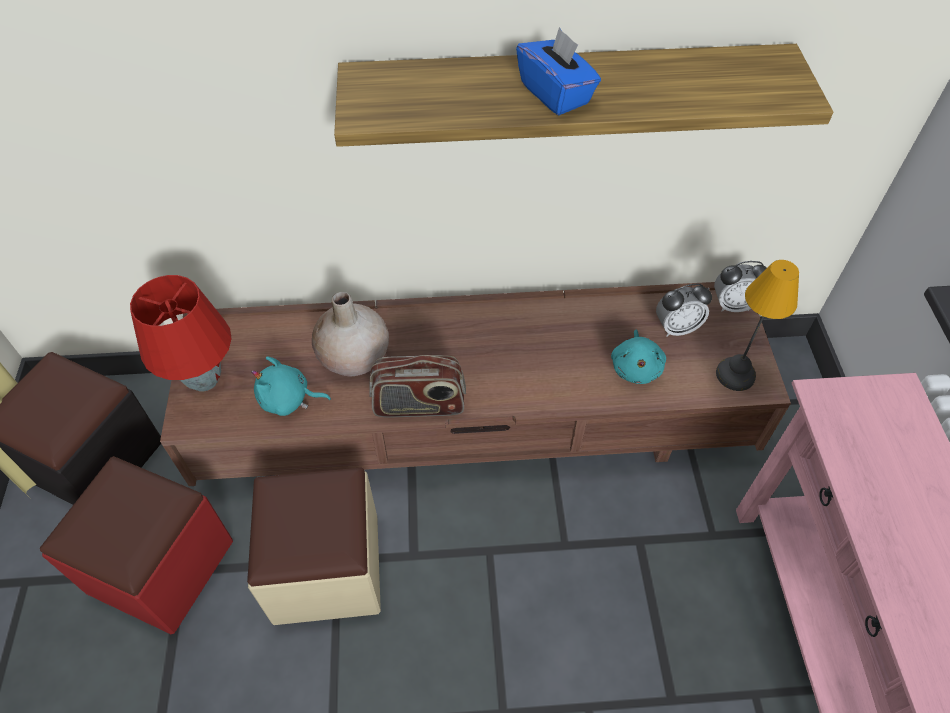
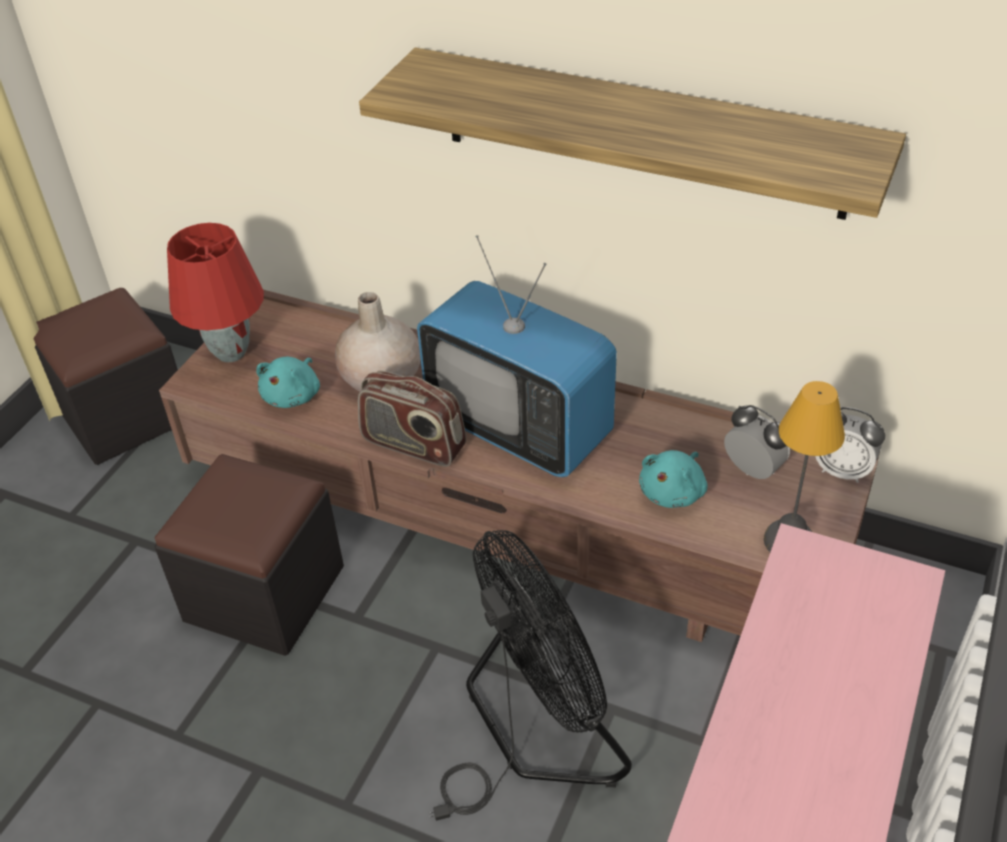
camera: 30 degrees right, 10 degrees down
(161, 566) = (120, 528): red ottoman -> none
(288, 399) = (293, 395): turquoise plush toy -> turquoise plush toy turned 105 degrees counterclockwise
(326, 568) = (264, 593): beige ottoman -> black ottoman
(492, 357) = (519, 428): none -> television
(556, 94) = (592, 117): blue tissue box -> none
(589, 582) = (523, 724): none -> black fan
(676, 327) = (753, 470): alarm clock -> alarm clock turned 150 degrees counterclockwise

